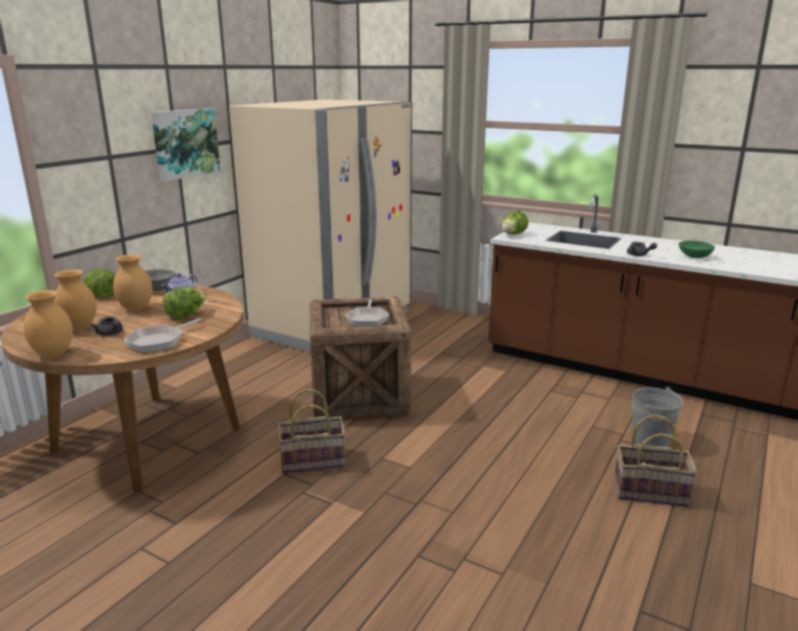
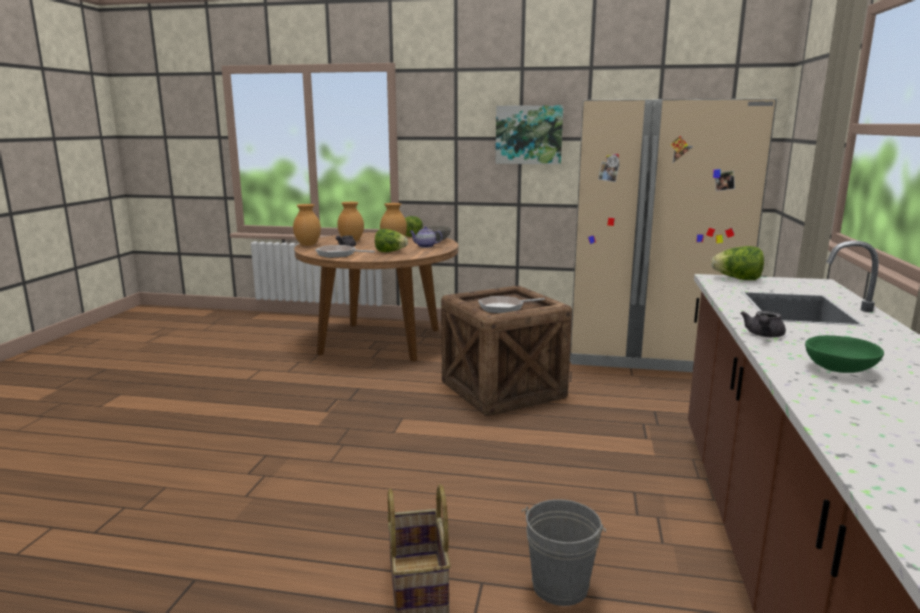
camera: 70 degrees right, 5 degrees down
(313, 460) = (383, 393): basket -> none

